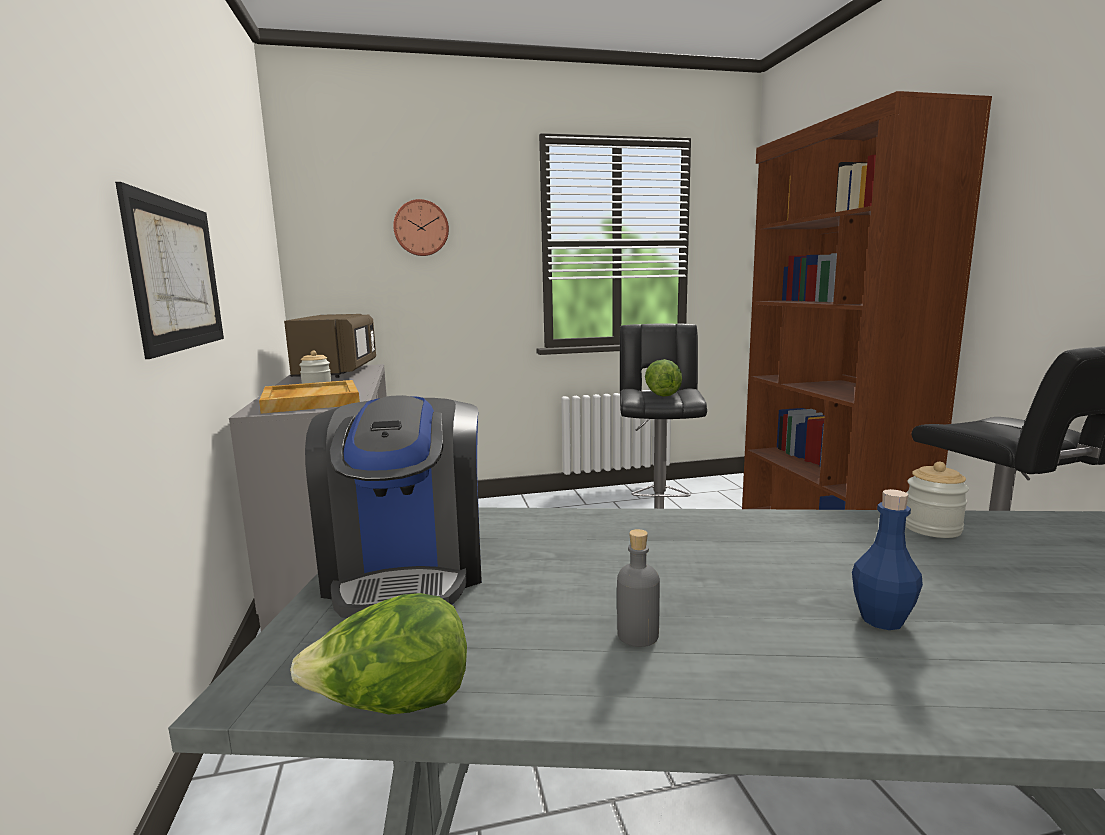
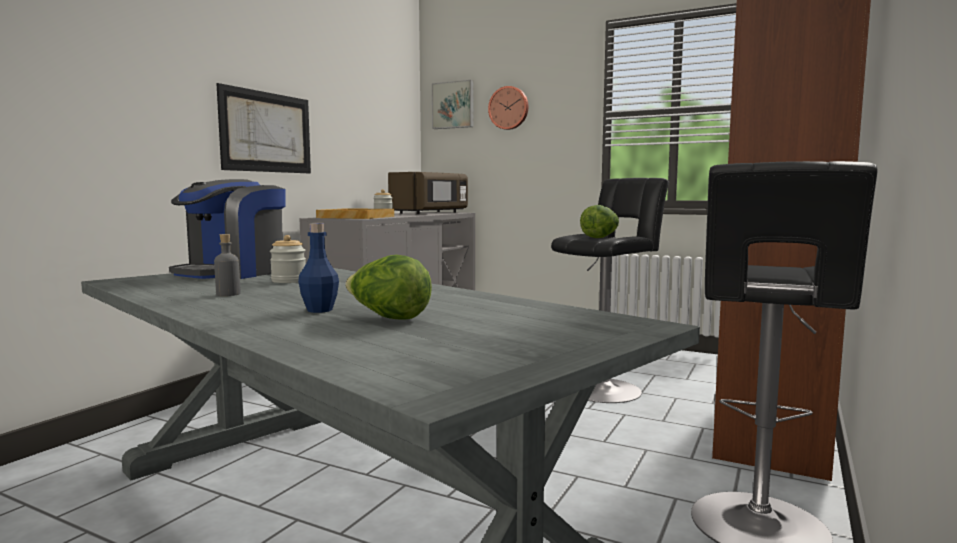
camera: 40 degrees right, 5 degrees down
(334, 219) = (453, 105): none -> picture
(393, 706) = (123, 288): lettuce -> lettuce (388, 318)
(932, 528) = (503, 304): jar -> jar (289, 281)

